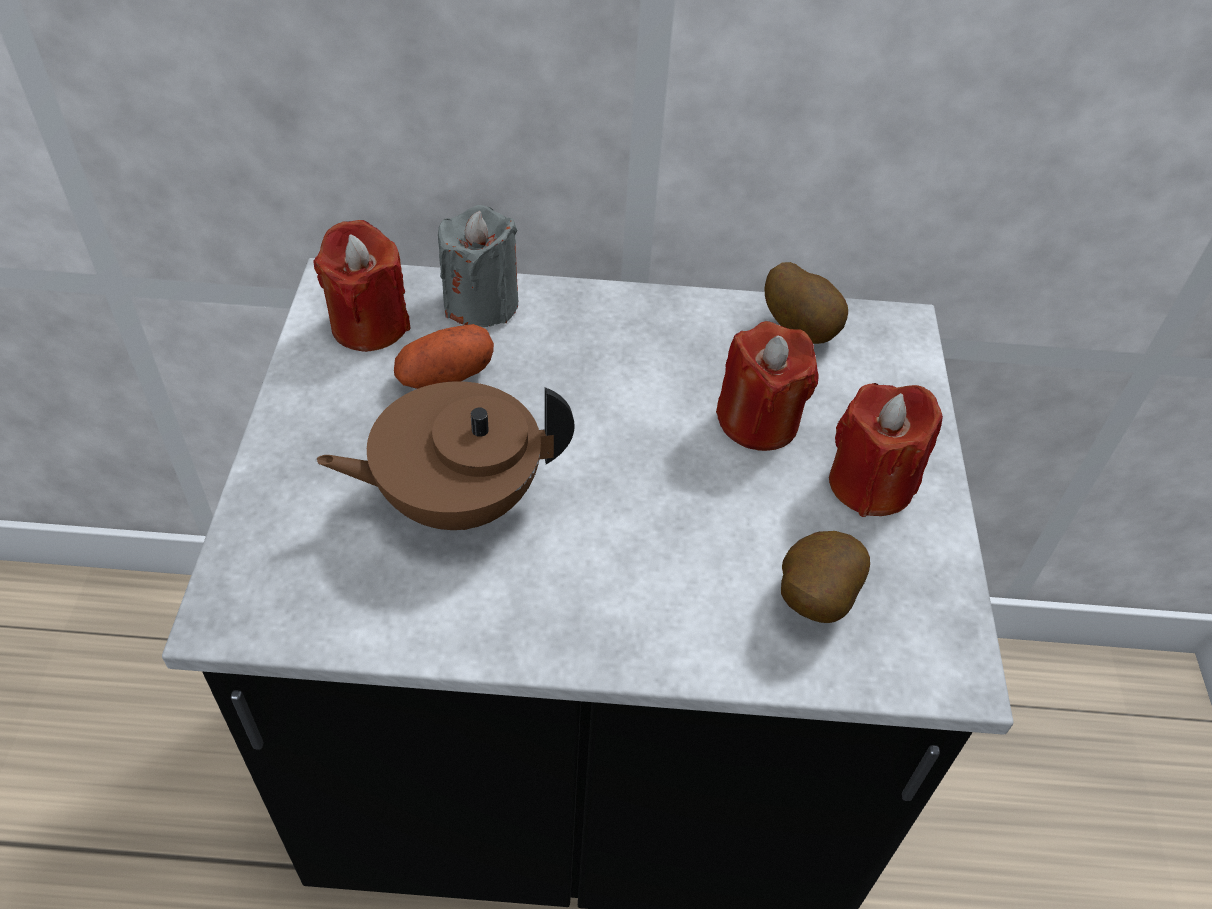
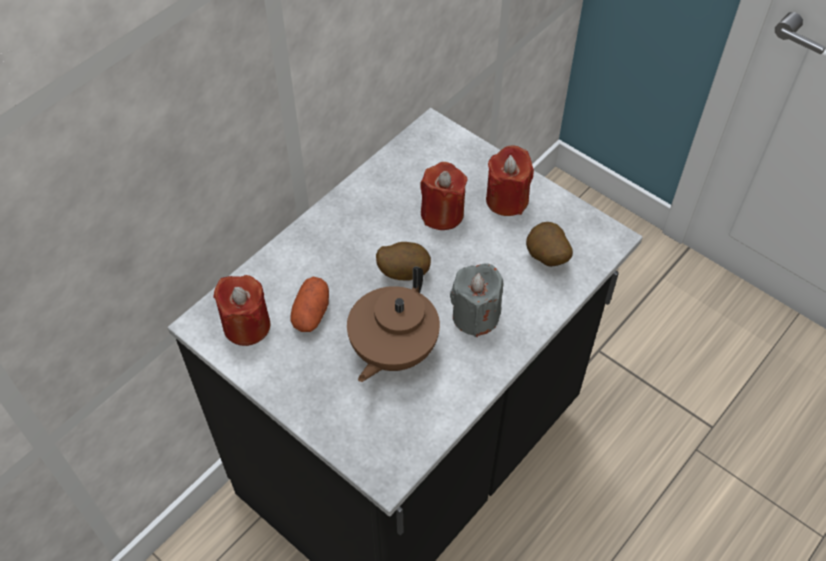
camera: 50 degrees left, 5 degrees up
(481, 303) = (274, 271): grey candle -> grey candle (475, 316)
(801, 329) = (403, 162): potato -> potato (403, 272)

